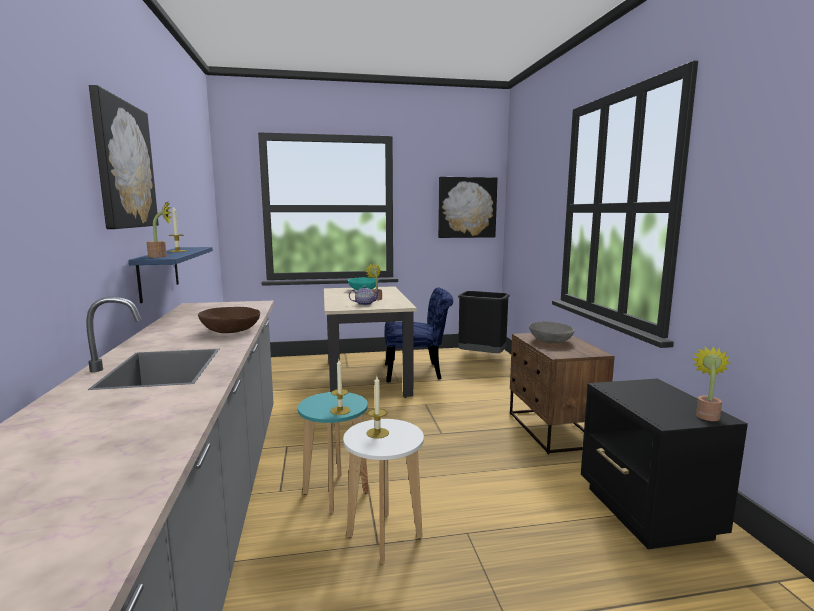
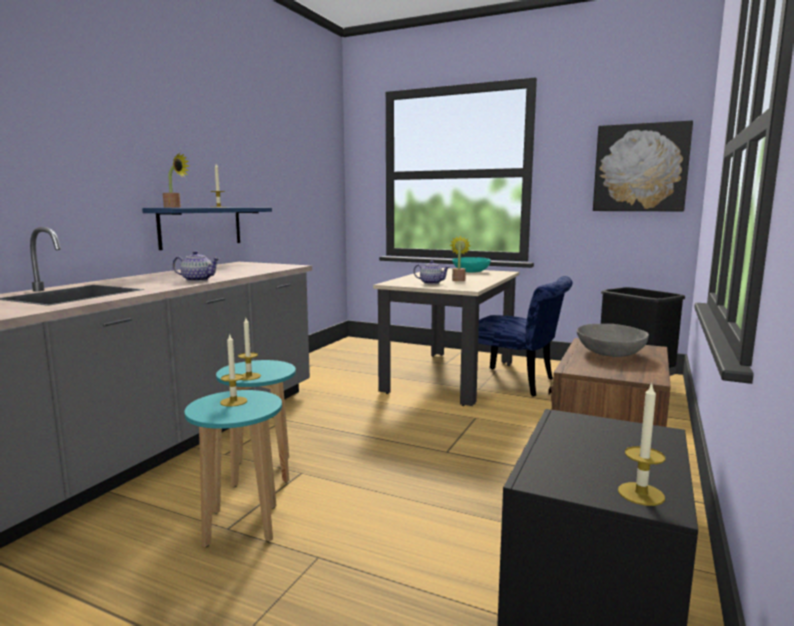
camera: 35 degrees right, 0 degrees up
(124, 165) = (146, 121): picture -> none
(230, 330) = (197, 280): brown bowl -> teapot
(384, 537) = (241, 526): white stool -> turquoise stool
(706, 415) = (641, 494): potted plant -> candle

